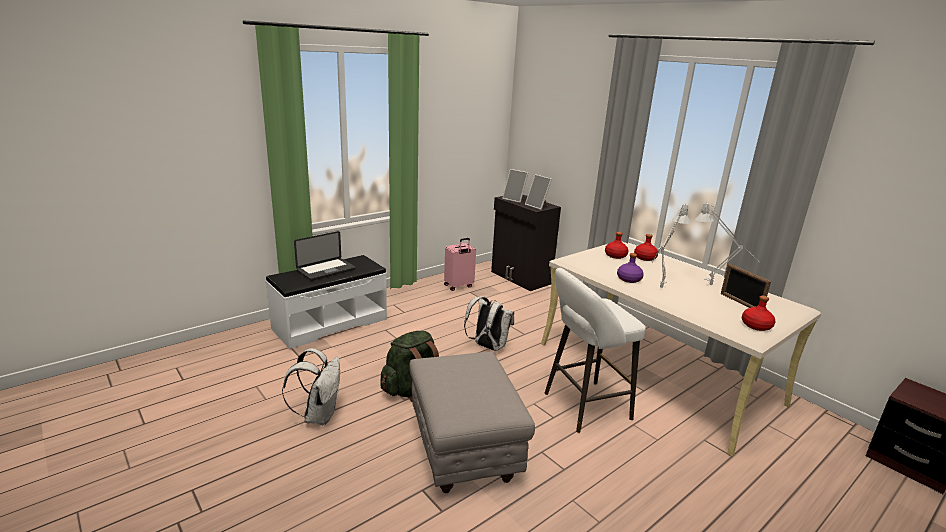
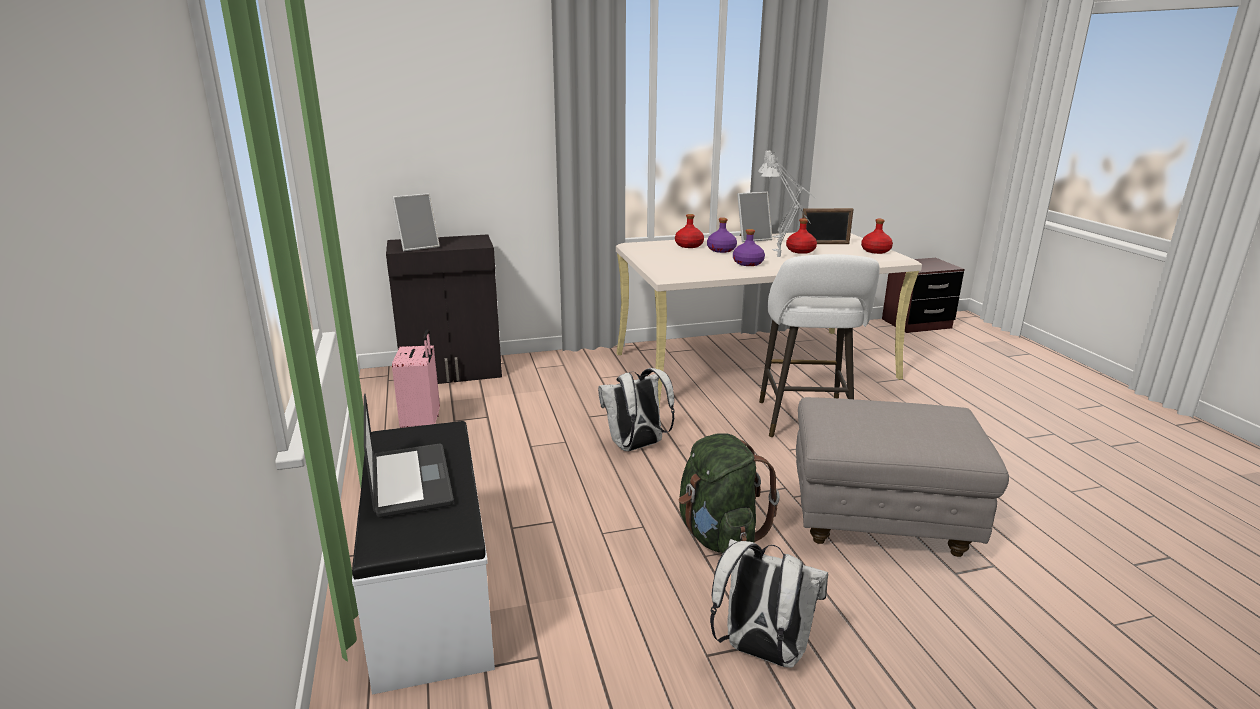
camera: 65 degrees left, 0 degrees up
(538, 206) = (469, 242): picture frame -> picture frame (752, 238)
(615, 256) = (673, 254): red bottle -> red bottle (801, 251)
(650, 268) = (721, 250): none -> purple bottle

